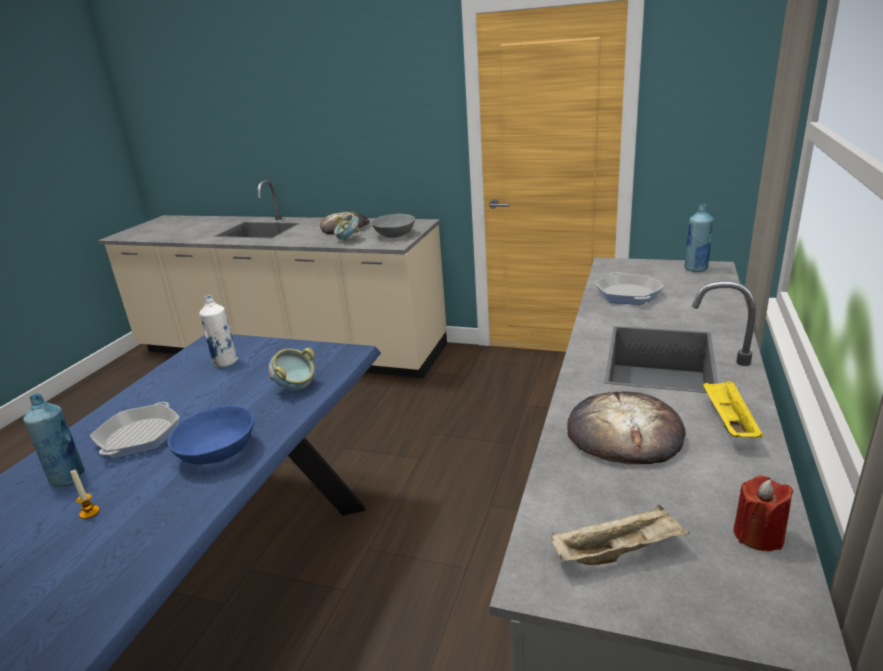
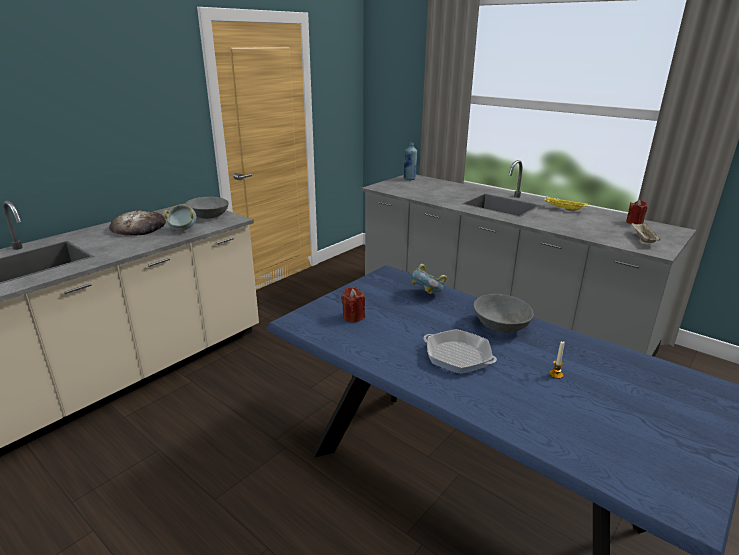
camera: 70 degrees left, 0 degrees up
(68, 478) = (505, 387): blue bottle -> none
(218, 452) = (499, 326): blue bowl -> grey bowl
(225, 362) = (353, 317): white bottle -> red candle
(624, 433) = (565, 222): bread -> none
(628, 294) = (425, 193): frying pan -> none

